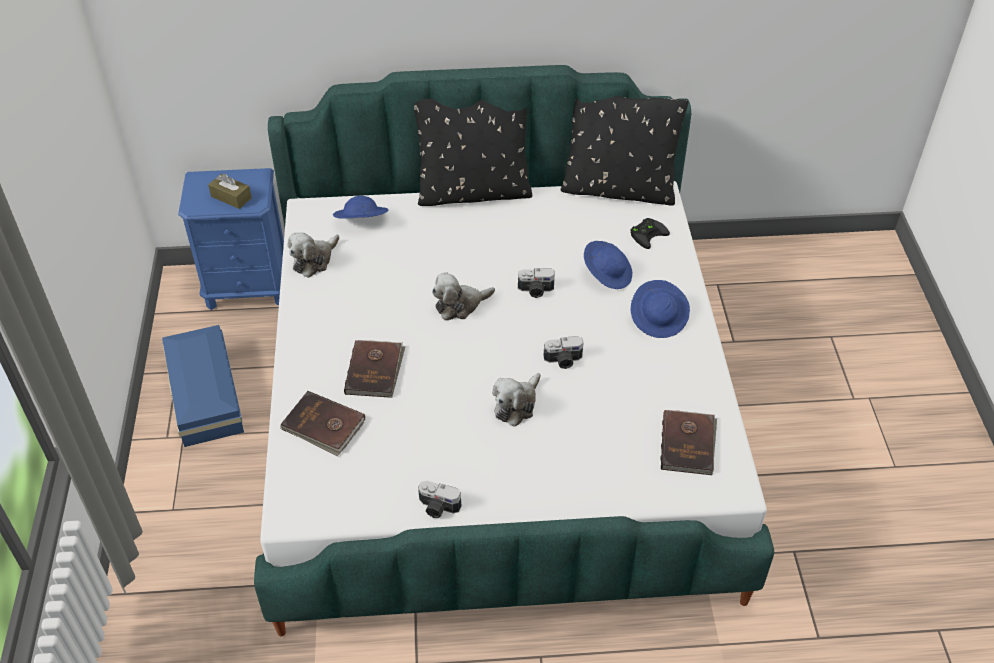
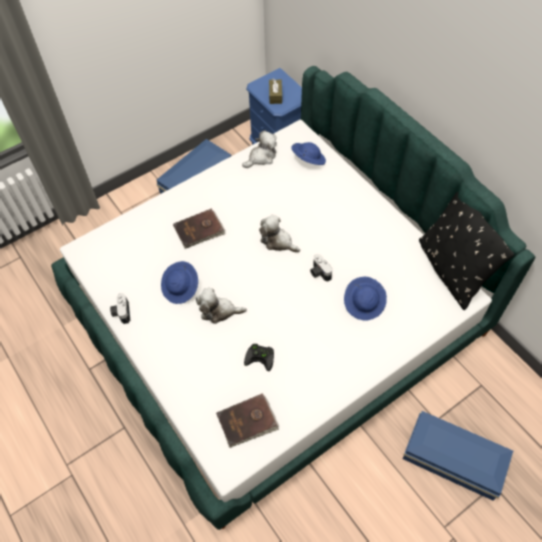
camera: 60 degrees right, 10 degrees up
(314, 260) = (261, 157): plush toy -> plush toy turned 135 degrees clockwise
(323, 426) = (146, 230): brown book -> none
(473, 192) = (379, 197): black pillow -> none
(563, 361) = (270, 317): camera -> none
(648, 234) = (422, 308): black game controller -> black game controller (261, 357)
(659, 319) = (346, 353): blue hat -> blue hat (181, 288)
(787, 351) = (455, 460): none -> blue storage box

